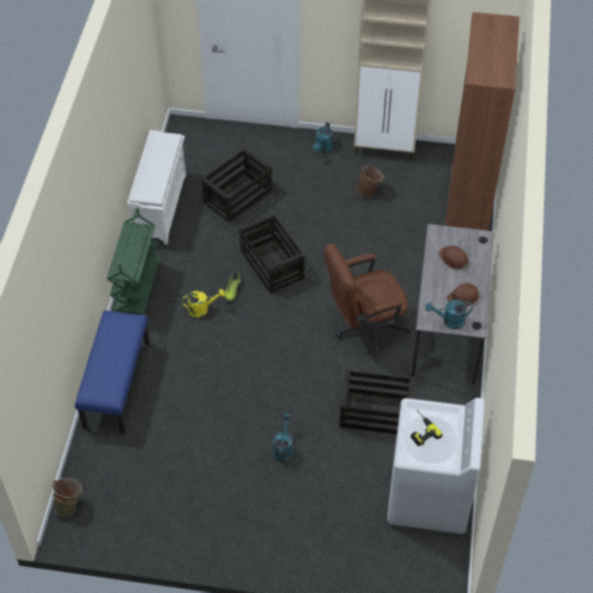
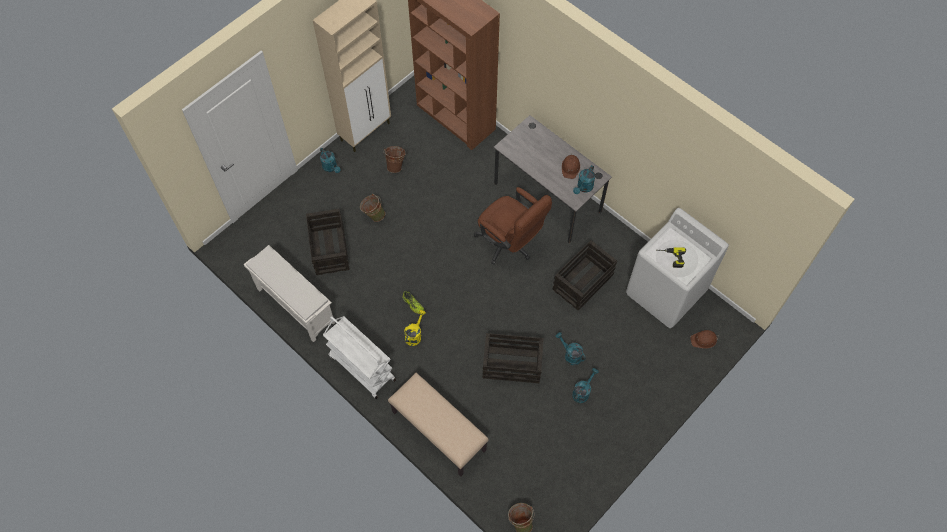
camera: 55 degrees left, 10 degrees up
(116, 384) = (438, 431): blue bench -> beige bench
(137, 289) = (361, 368): green cart -> white cart
(249, 481) = (582, 391): none -> turquoise watering can
(271, 264) = (410, 266): crate -> crate (511, 364)
(301, 206) = (373, 215): none -> green bucket
(364, 328) = (510, 244): brown office chair -> brown office chair turned 60 degrees counterclockwise
(453, 259) = (535, 152): brown hard hat -> brown hard hat (704, 340)

